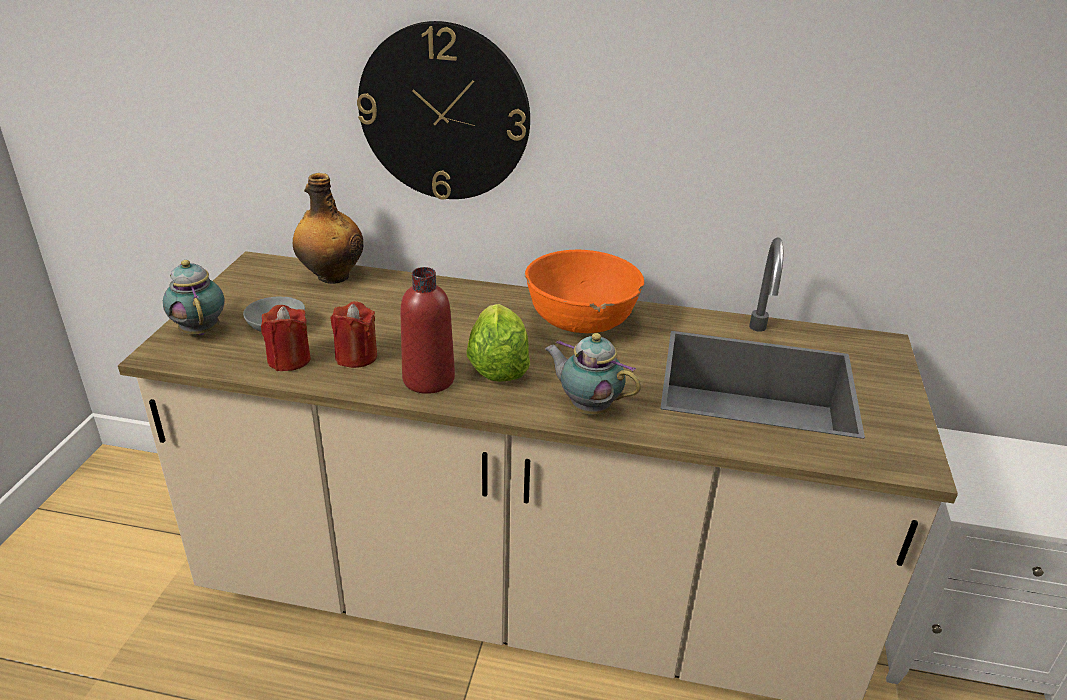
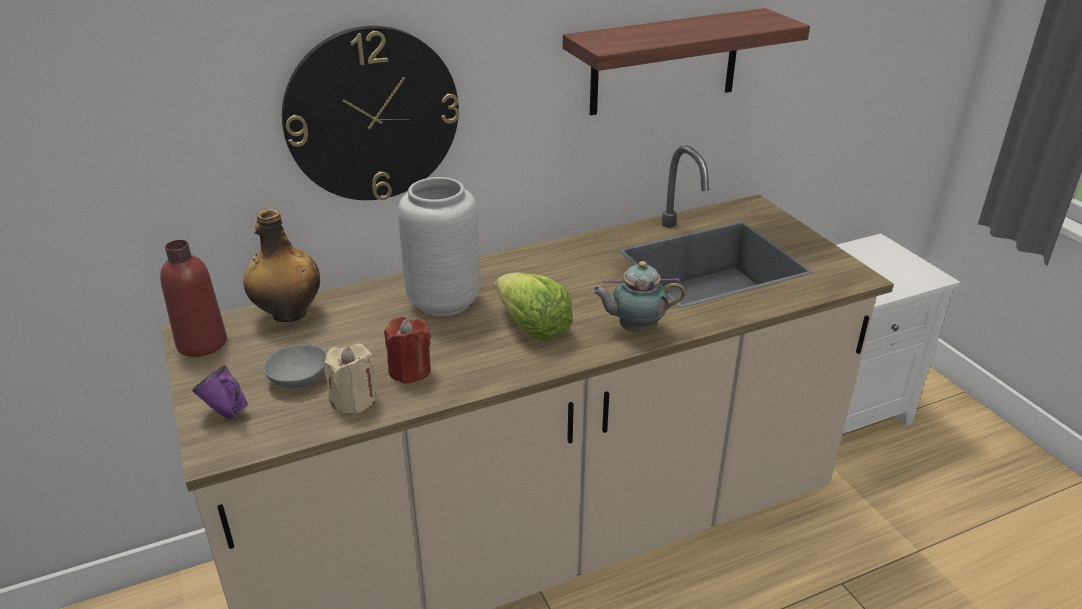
camera: 35 degrees left, 0 degrees up
(200, 330) = (226, 413): teapot -> purple mug
(289, 360) = (354, 399): red candle -> beige candle
(428, 379) = (494, 361): red bottle -> red bottle (202, 343)
(453, 314) = (442, 302): none -> grey vase
(581, 321) = (548, 268): orange bowl -> none
(791, 136) = (665, 62): none -> shelf

